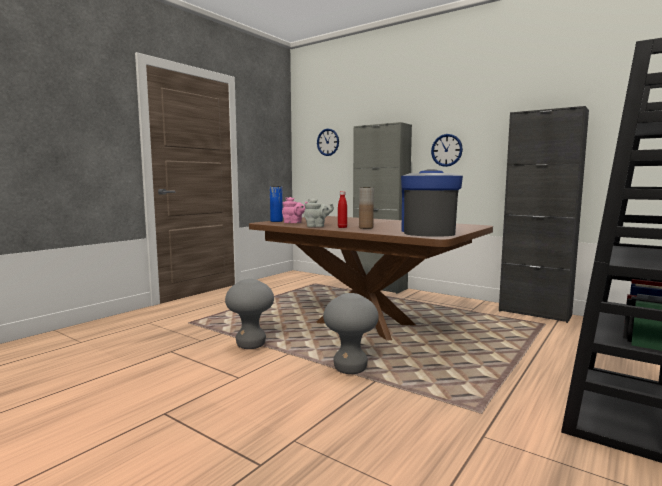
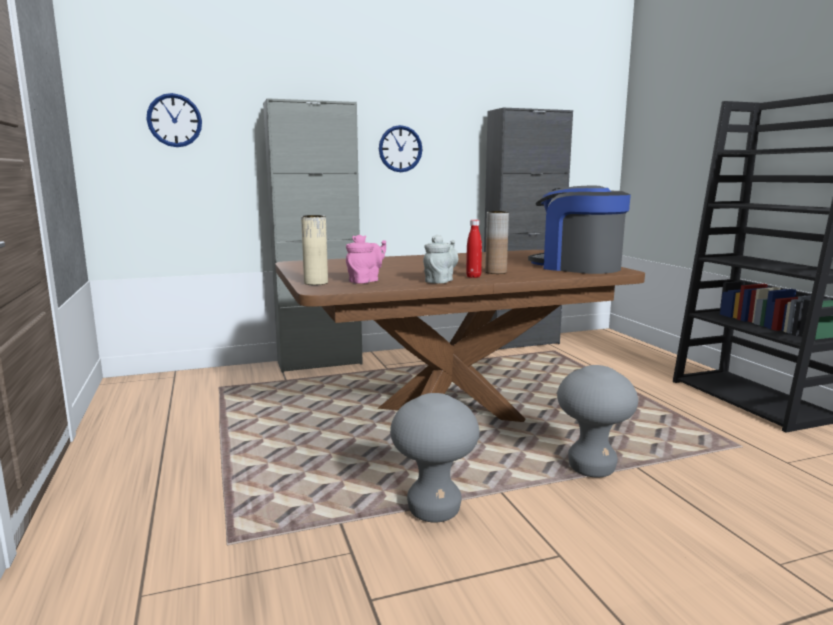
camera: 55 degrees left, 5 degrees up
(276, 221) = (316, 283): blue vase -> beige vase

